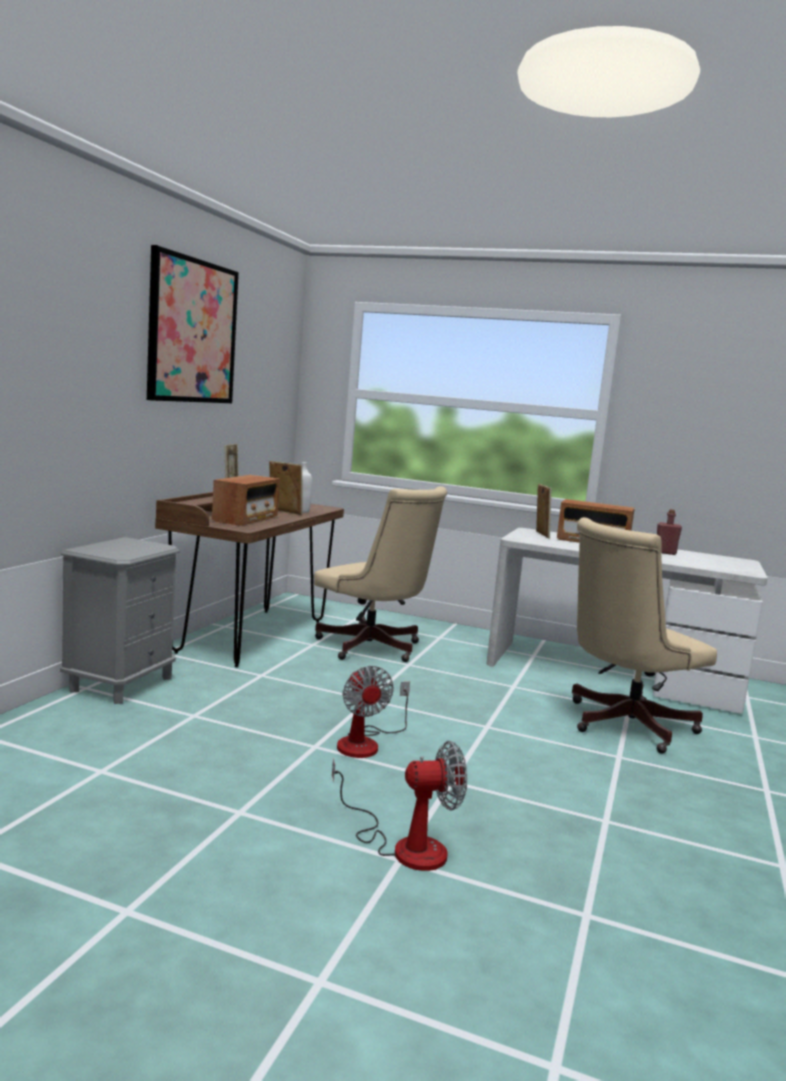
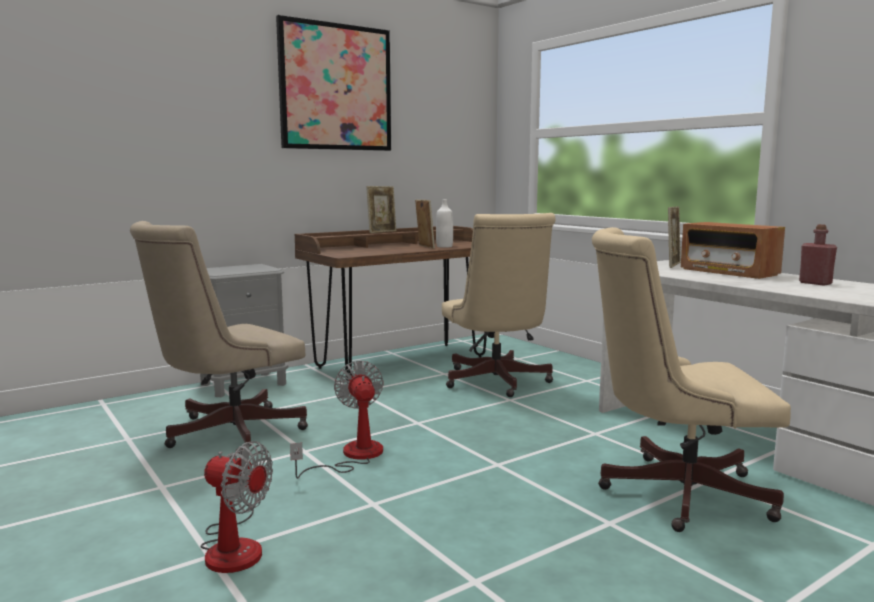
camera: 35 degrees right, 0 degrees up
(204, 743) = (226, 433): none -> beige office chair
(246, 519) = (369, 250): radio -> none
(366, 743) = (352, 456): fan -> fan turned 150 degrees clockwise

